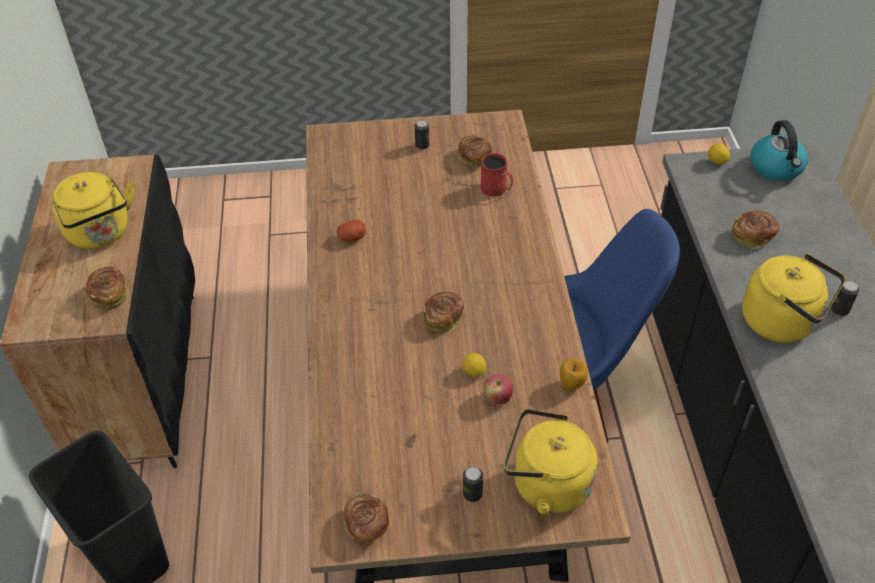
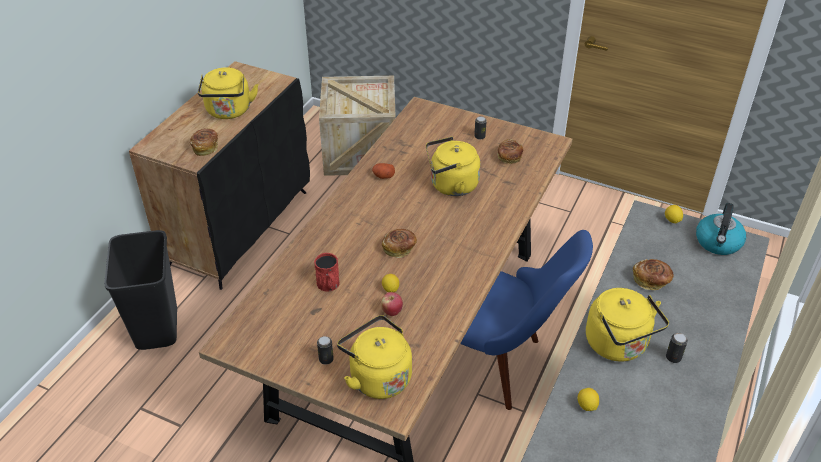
camera: 30 degrees right, 5 degrees down
(224, 219) = (360, 152): none -> crate
(367, 526) = (248, 345): bread -> none
(438, 217) = (451, 185): none -> yellow kettle
(496, 189) = (507, 183): red mug -> red mug (329, 285)
(571, 385) = (448, 326): apple -> none
(809, 404) = (586, 406): none -> lemon

